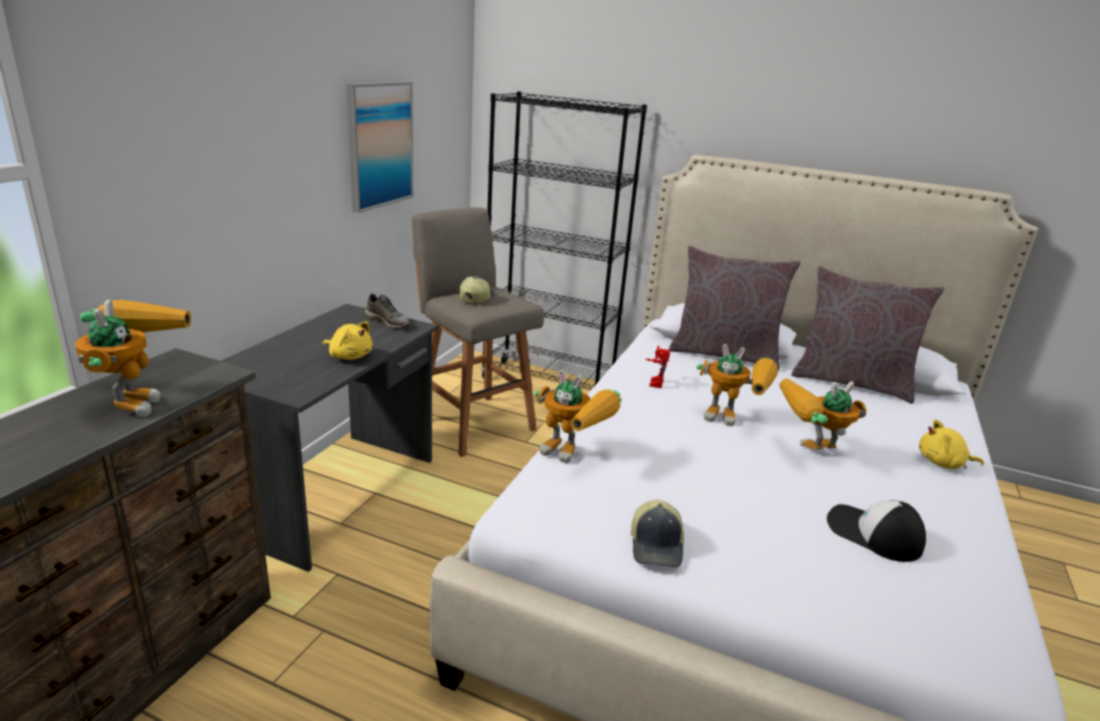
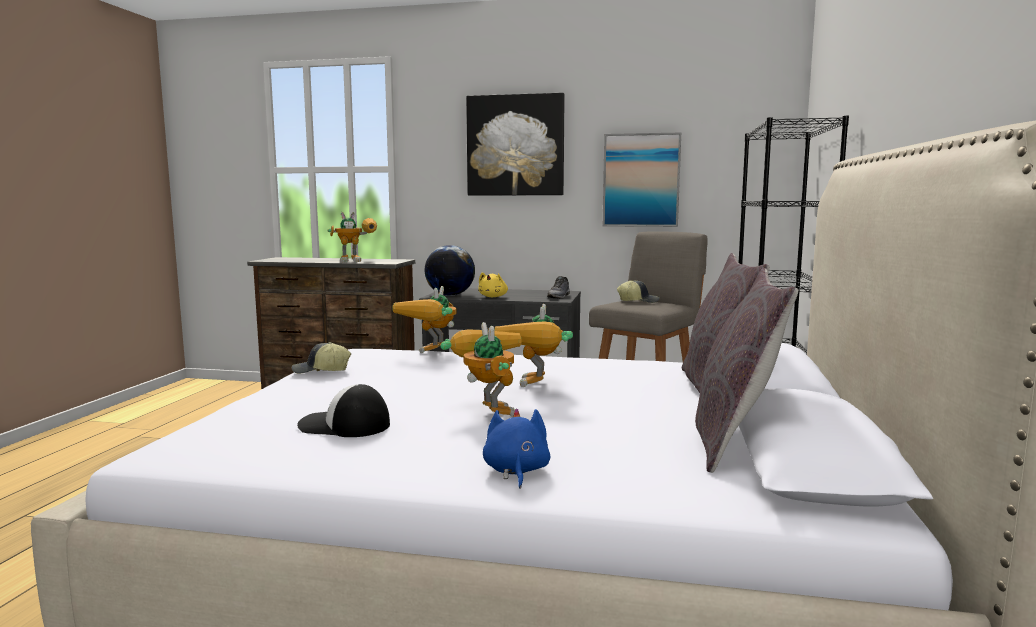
camera: 80 degrees right, 15 degrees down
(251, 104) = (515, 145): none -> picture
(297, 381) = (450, 295): none -> globe
(653, 382) = (591, 367): toy robot -> none
(873, 534) = (344, 425): cap -> cap turned 105 degrees counterclockwise
(943, 463) = (516, 471): yellow plush toy -> blue plush toy

